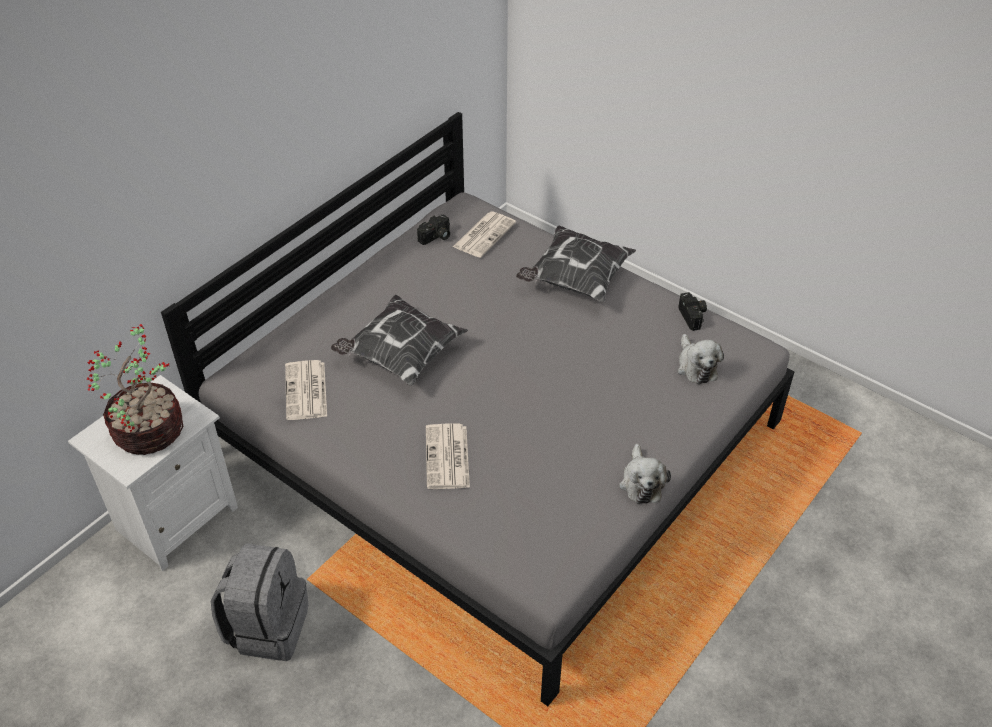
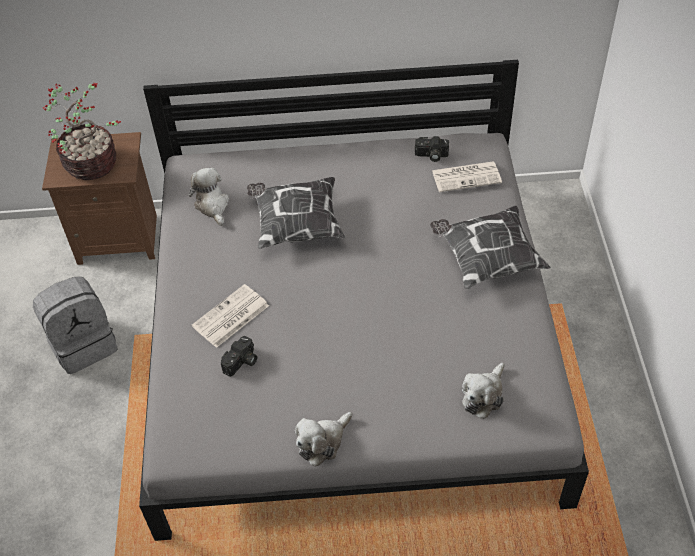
camera: 50 degrees right, 5 degrees up
(175, 518) = (118, 238): white nightstand -> brown nightstand
(306, 391) = (212, 205): newspaper -> plush toy
(693, 316) = (537, 357): camera -> camera (242, 363)

